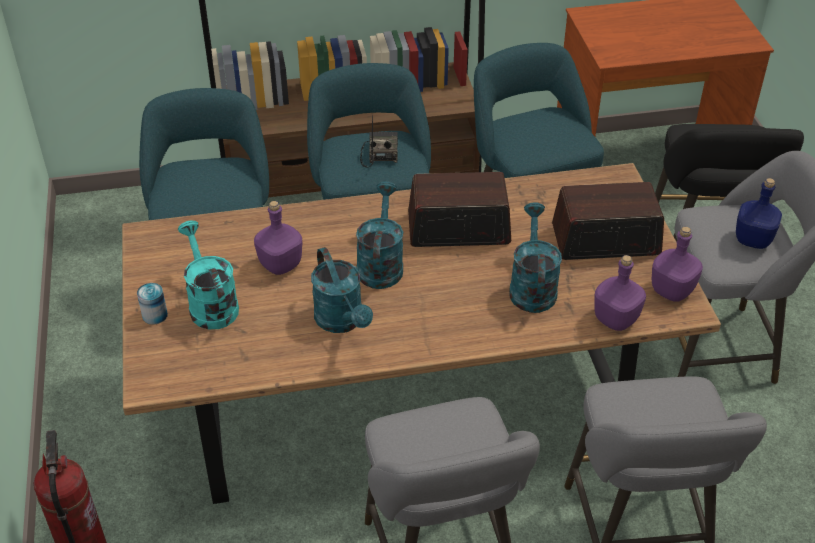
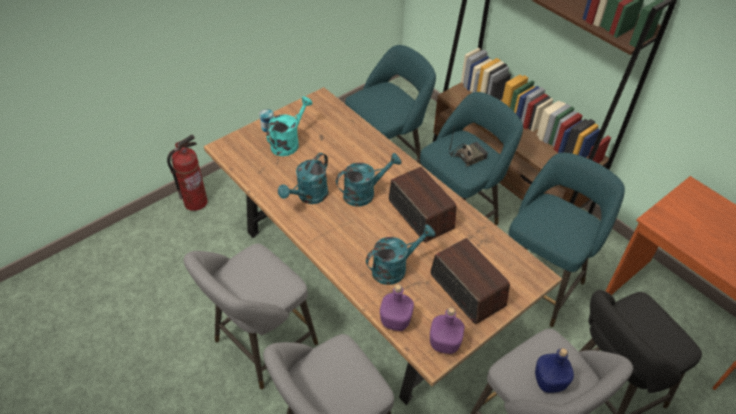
camera: 60 degrees right, 5 degrees up
(281, 264) = (335, 154): purple bottle -> none

